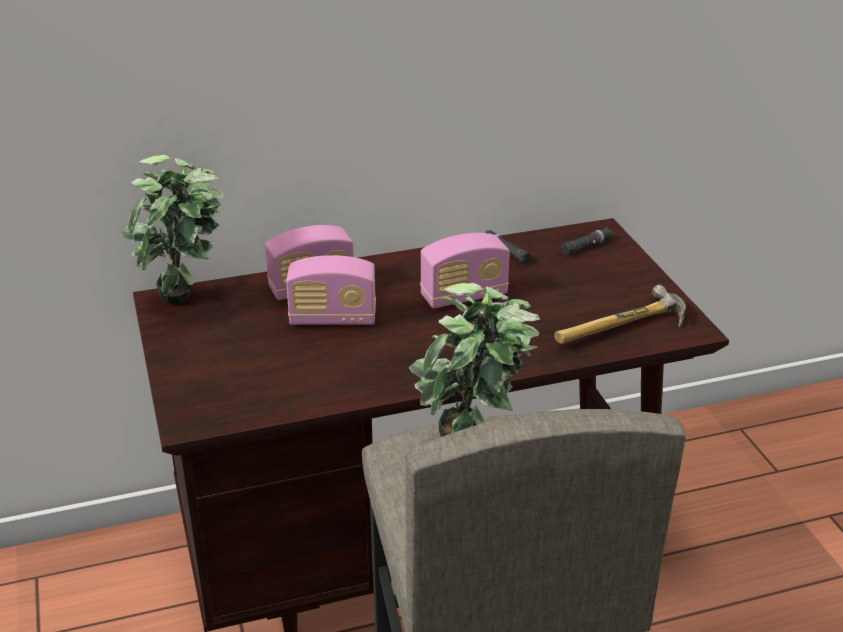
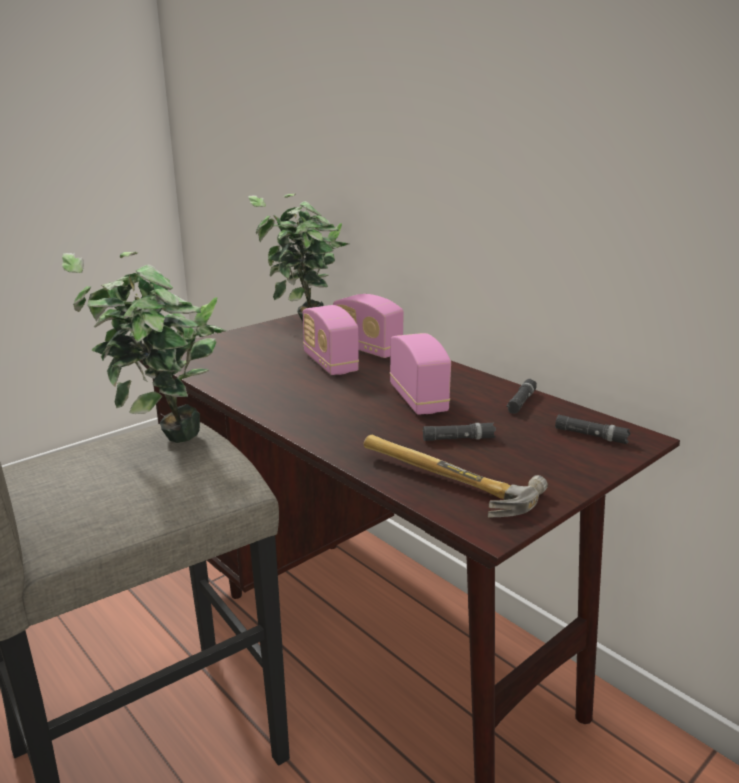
camera: 65 degrees right, 10 degrees down
(464, 296) = (418, 399): radio -> radio turned 150 degrees counterclockwise
(555, 301) = (458, 438): none -> black flashlight

